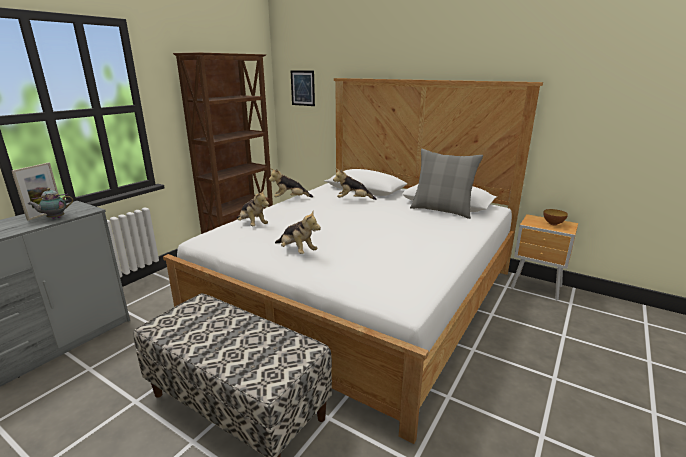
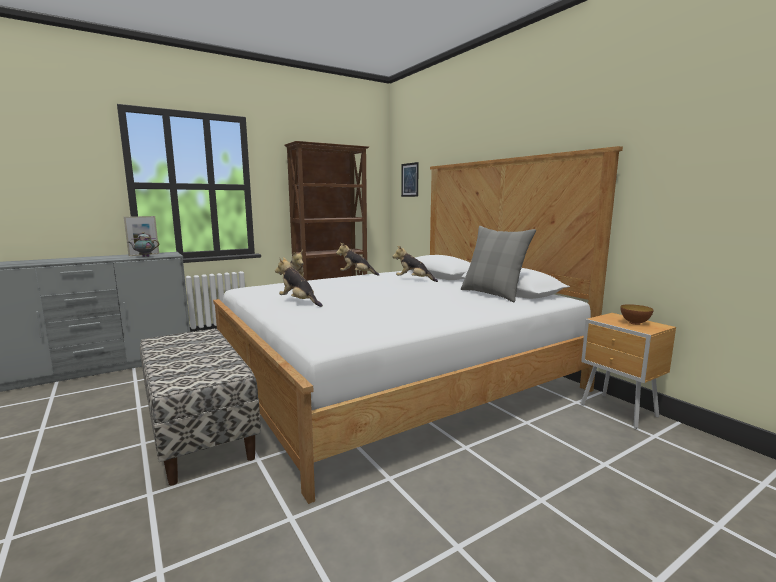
camera: 25 degrees right, 10 degrees down
(297, 251) = (299, 302): plush toy -> plush toy turned 150 degrees clockwise

